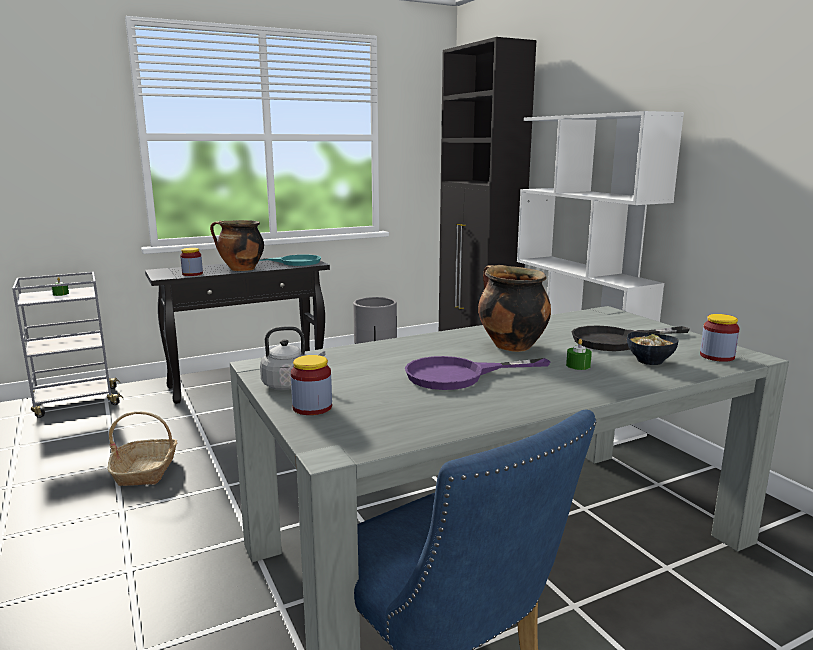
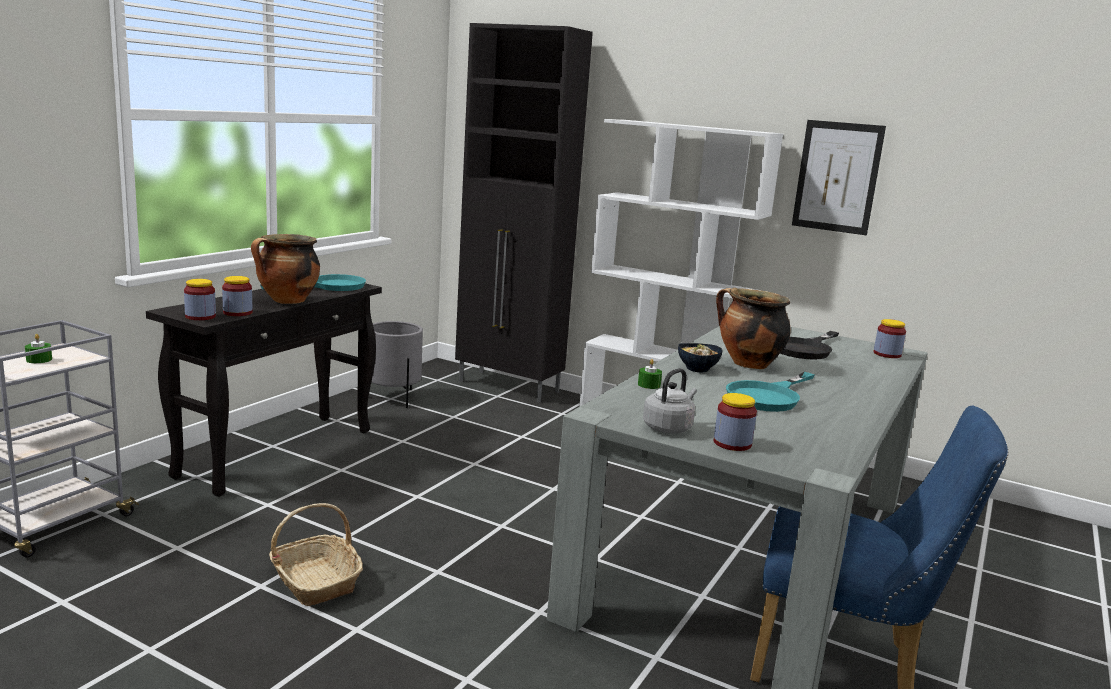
camera: 35 degrees left, 0 degrees up
(164, 274) = (200, 316): none -> jar
(458, 375) = (768, 396): purple frying pan -> turquoise frying pan
(578, 365) = (825, 375): green candle -> green candle (649, 385)
(650, 361) = (858, 364): bowl -> bowl (698, 369)
(739, 155) = (837, 177): none -> picture

